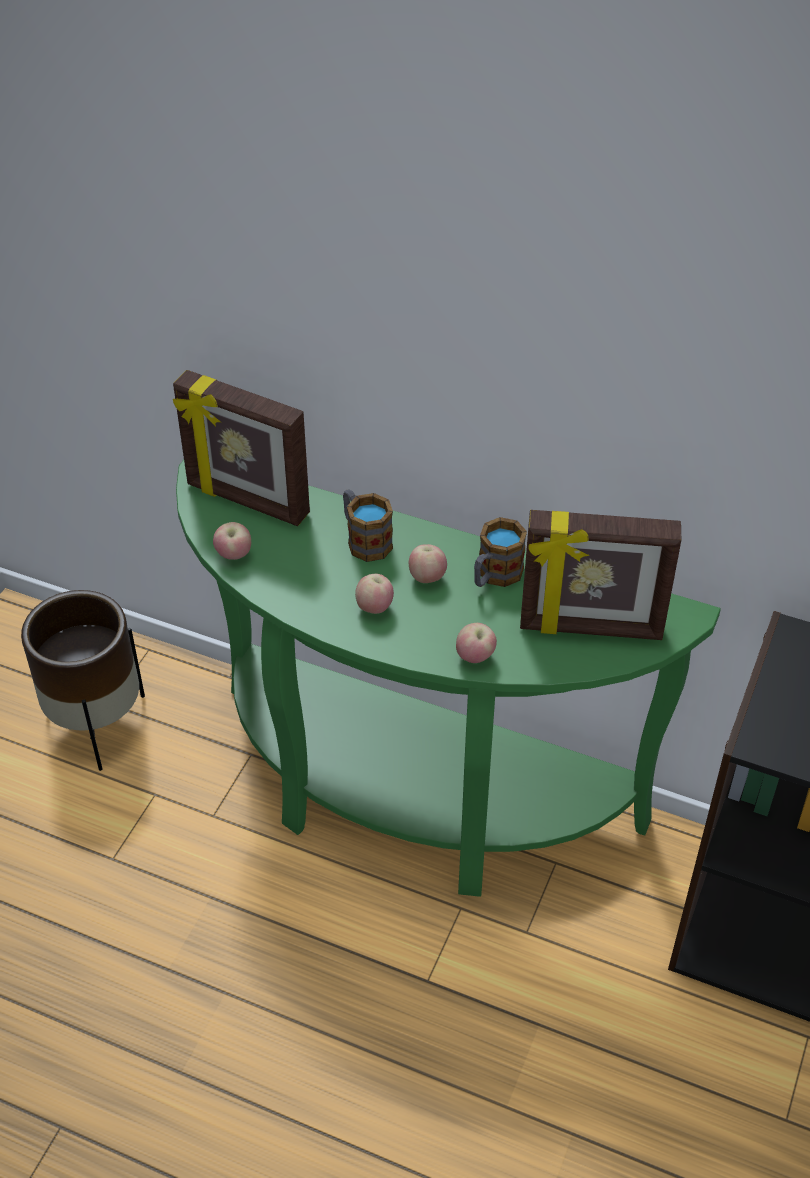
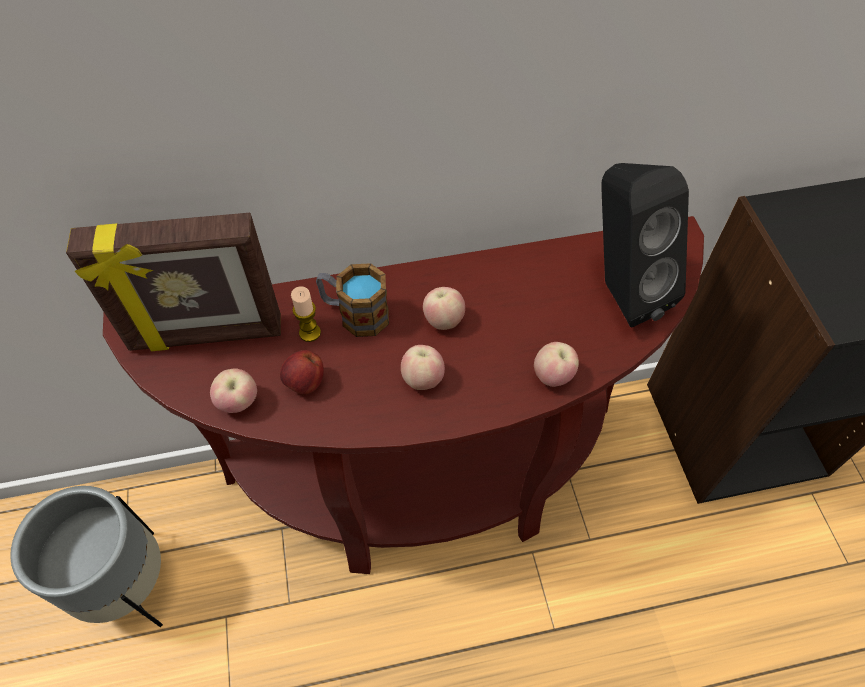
camera: 35 degrees left, 10 degrees up
(98, 725) = (129, 584): brown planter -> grey planter
(289, 566) = (305, 383): none -> apple
(320, 535) = (310, 332): none -> candle
(410, 796) = (429, 485): green console table -> brown console table
(494, 576) = (499, 286): mug -> none
(590, 629) = (619, 291): picture frame -> black speaker

